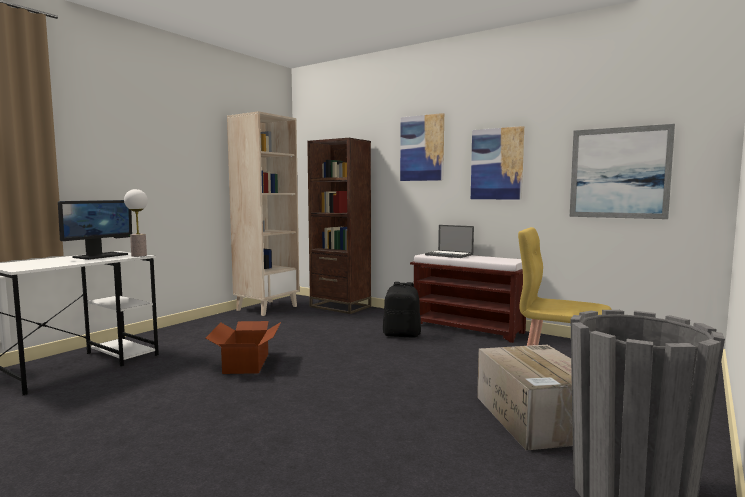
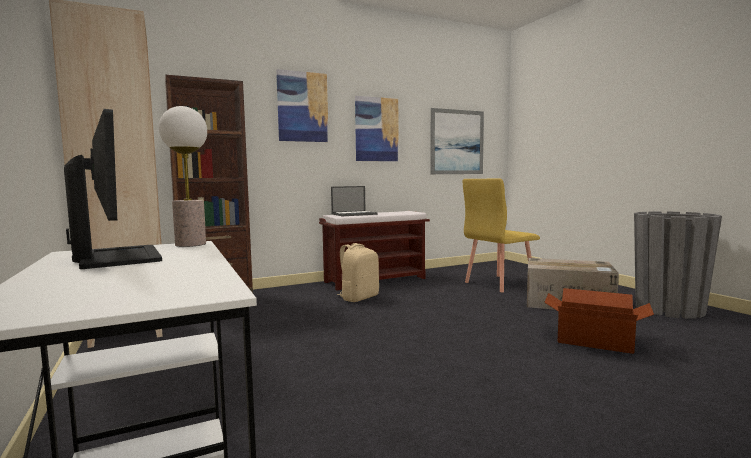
camera: 60 degrees left, 0 degrees up
(247, 363) = (353, 368): cardboard box -> cardboard box (594, 340)
(402, 335) = (359, 298): black backpack -> beige backpack

